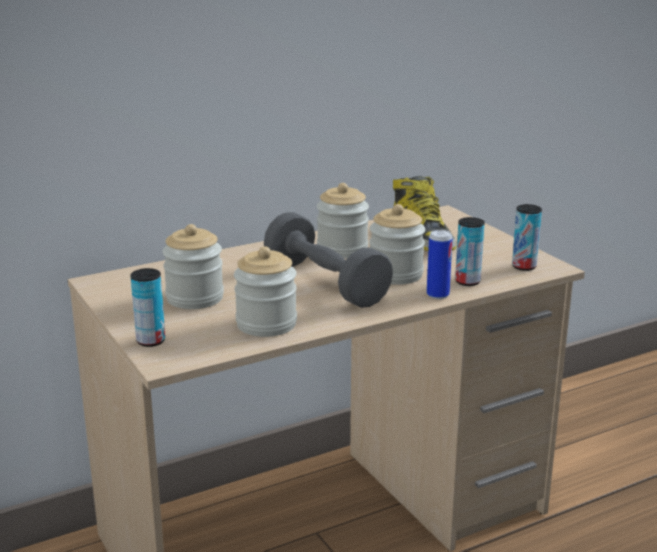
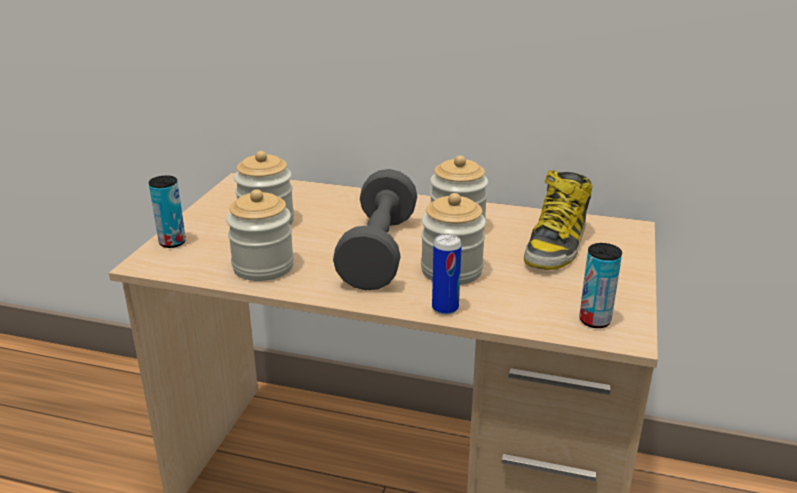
camera: 45 degrees right, 5 degrees up
(467, 282) = (501, 309): can -> none

